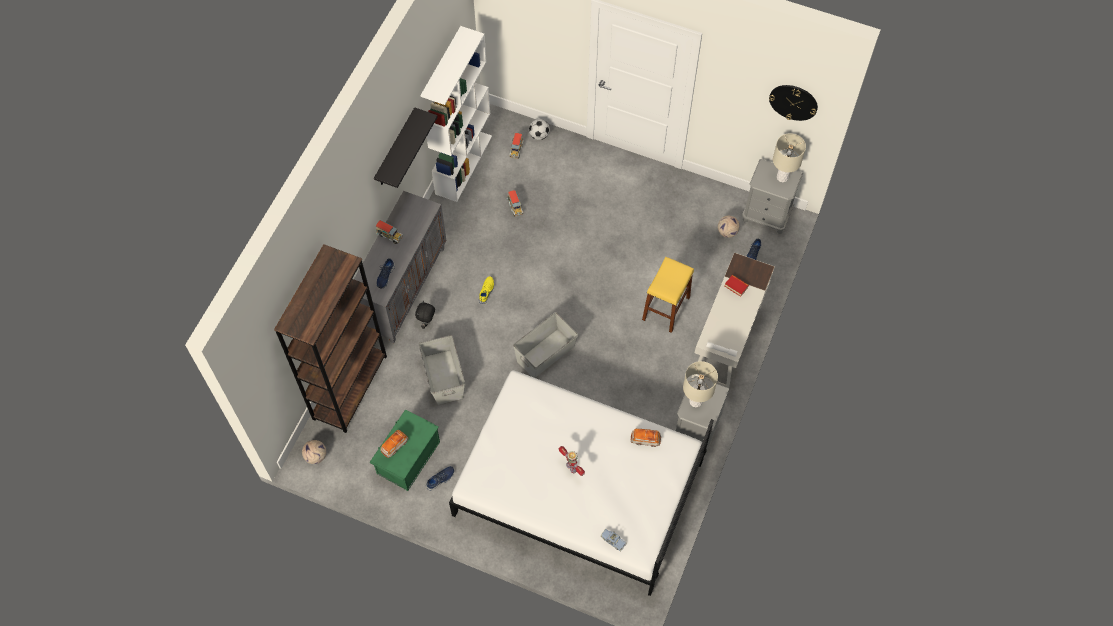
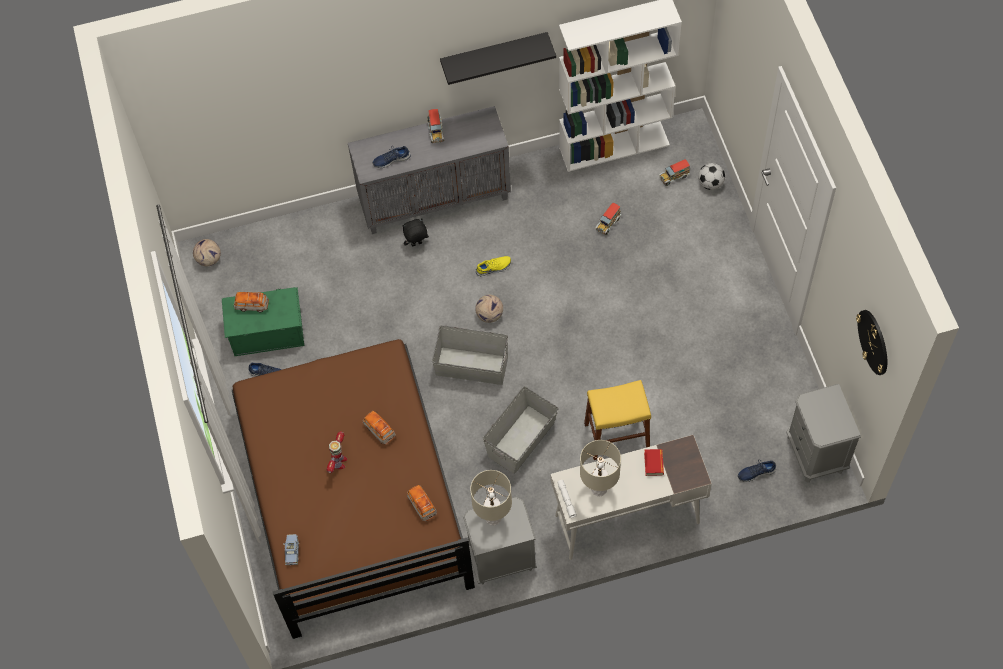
camera: 55 degrees right, 0 degrees up
(350, 387) = (298, 234): brown bookcase -> none
(444, 376) = (373, 300): grey storage box -> grey storage box (522, 439)
(569, 428) = (379, 430): none -> toy car
(578, 488) = (353, 496): white bed -> brown bed
(727, 232) = (760, 430): football -> football (489, 315)
(782, 177) = (835, 420): beige table lamp -> beige table lamp (599, 489)

